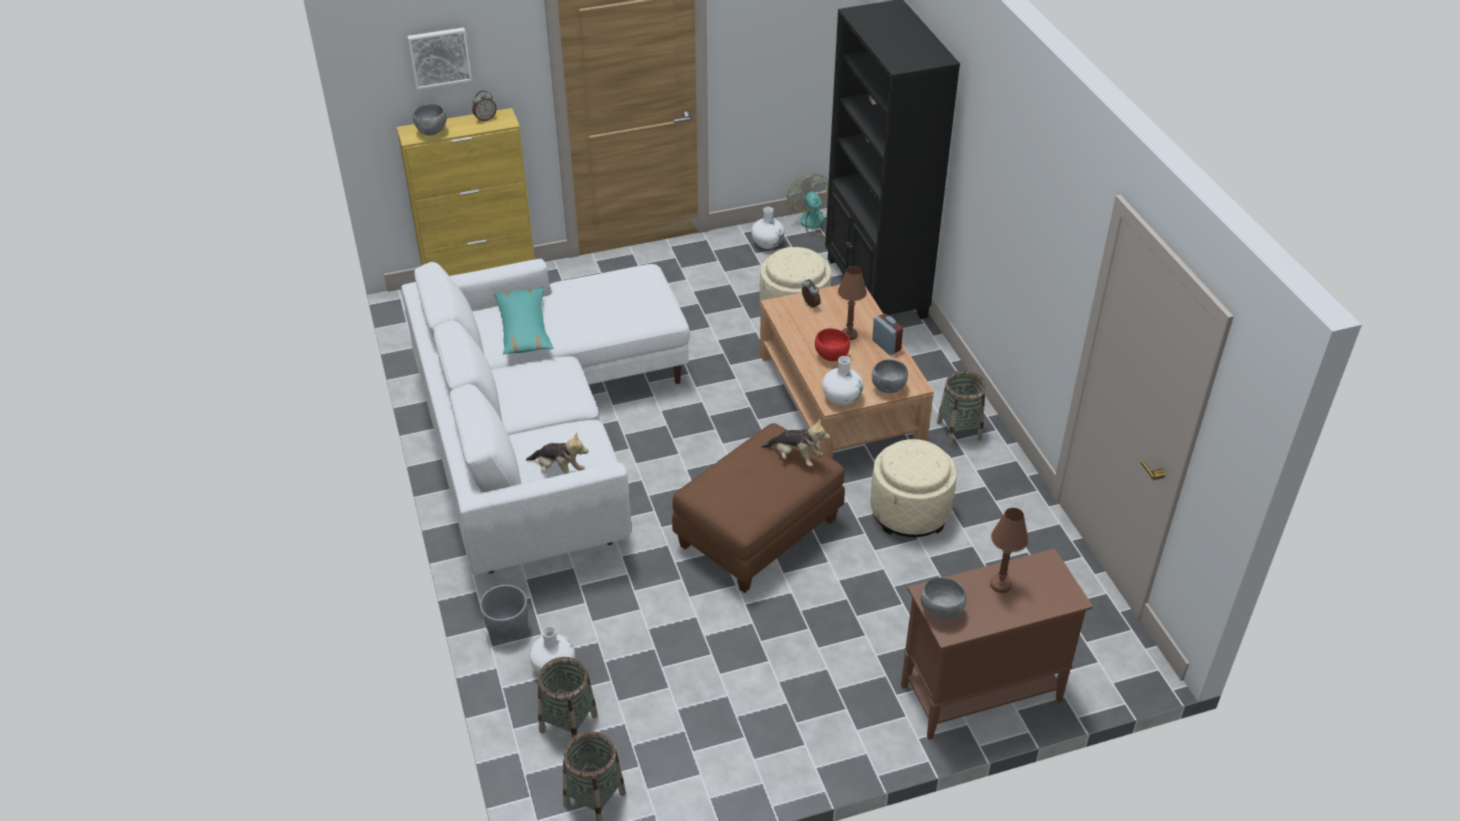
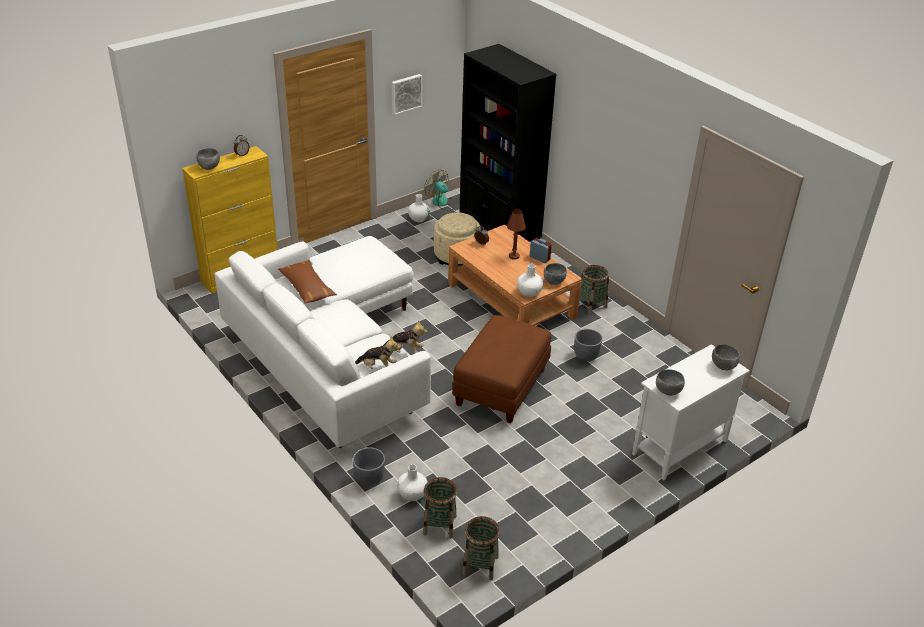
camera: 20 degrees left, 5 degrees down
(439, 57) = (209, 115): picture -> picture (406, 93)
(524, 329) = (307, 288): turquoise pillow -> brown pillow
(795, 457) = (520, 330): plush toy -> plush toy (404, 351)
(831, 357) = (510, 270): red bowl -> none
(910, 512) = (586, 356): beige ottoman -> grey planter
(979, 694) = (679, 448): brown cabinet -> white cabinet
(1000, 584) = (693, 369): brown table lamp -> none
(1052, 590) = (723, 366): none -> grey bowl

